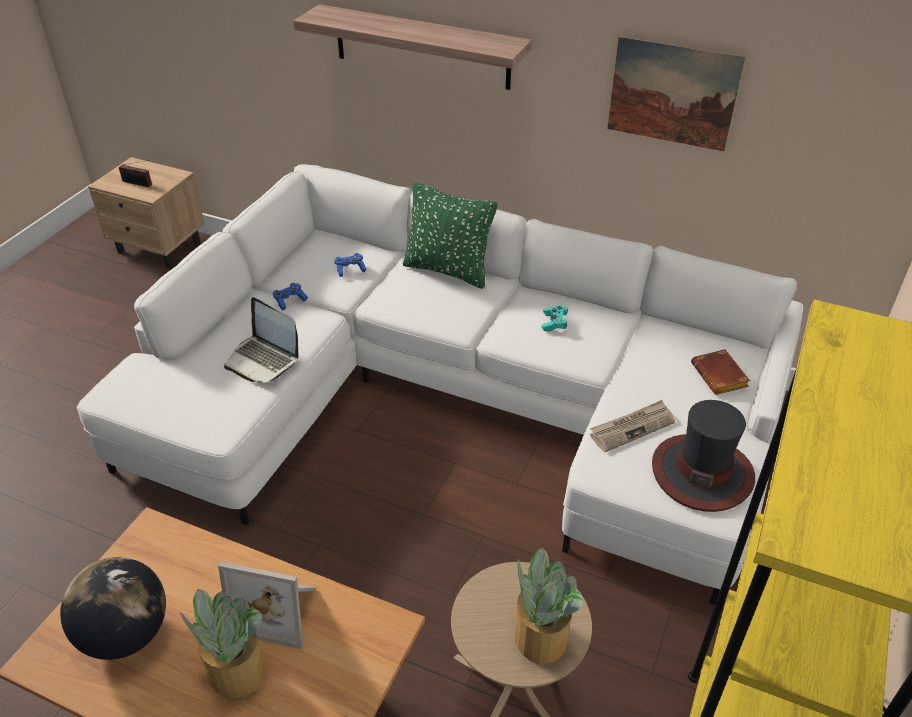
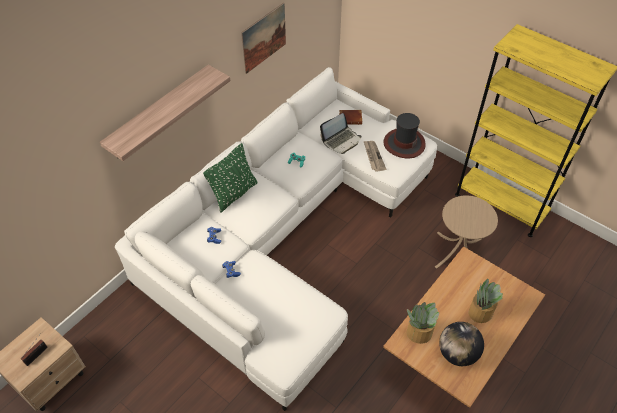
camera: 75 degrees left, 10 degrees up
(263, 360) = (282, 289): laptop -> laptop (341, 140)
(279, 609) = (453, 295): picture frame -> none
(541, 636) = (478, 212): potted plant -> potted plant (418, 332)

